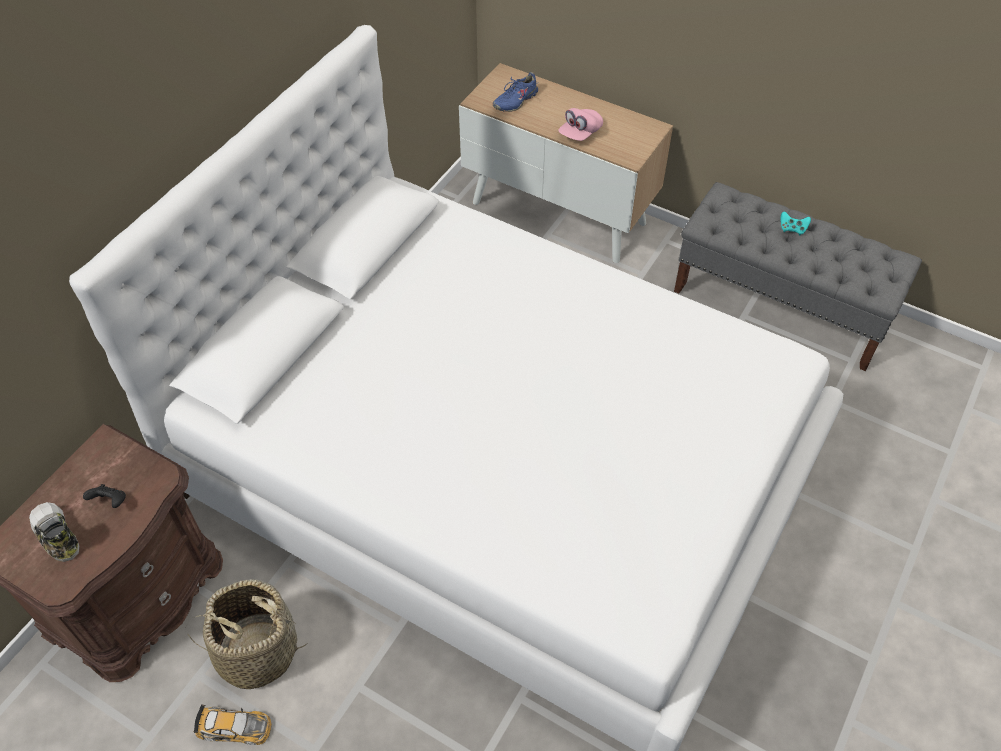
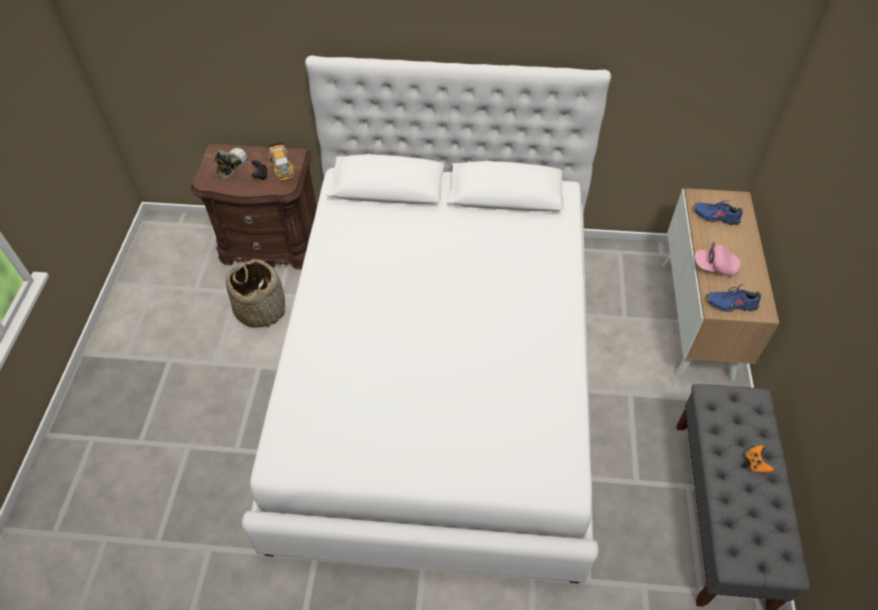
camera: 65 degrees right, 0 degrees up
(234, 727) = (214, 321): toy car -> toy car (282, 165)
(632, 144) = (731, 304): none -> blue shoe
(792, 229) = (756, 463): turquoise game controller -> orange game controller

